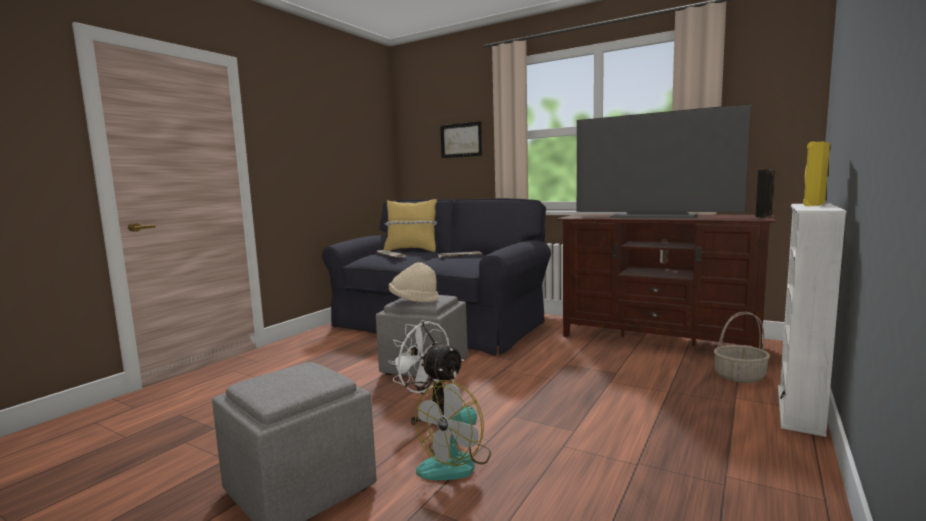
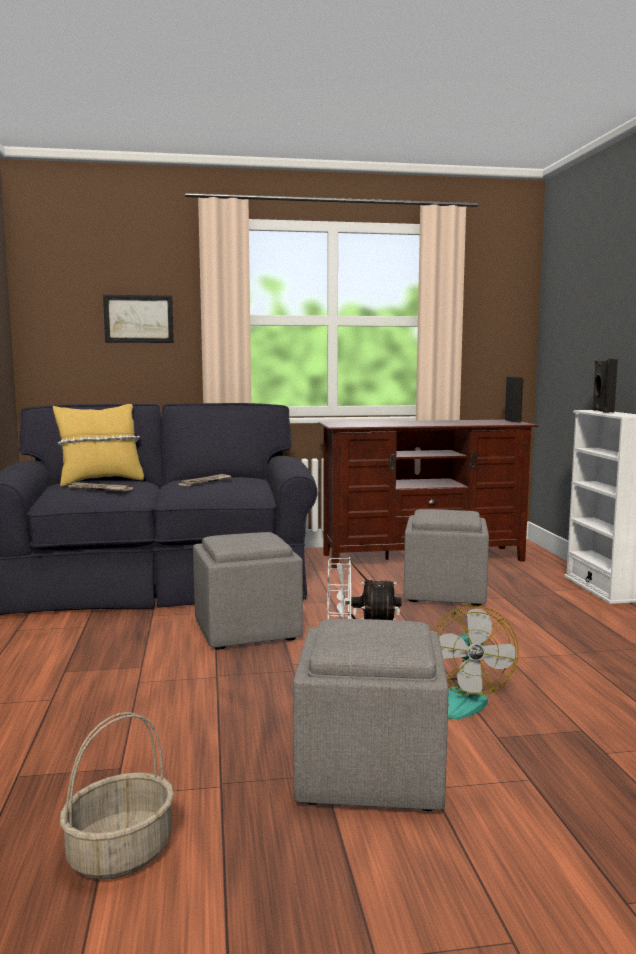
camera: 40 degrees left, 0 degrees up
(413, 301) = (244, 543): beige hat -> none
(619, 374) = (445, 592): none -> grey ottoman
(654, 216) = (423, 423): television -> none
(740, 376) = (529, 574): basket -> basket (121, 852)
(813, 205) = (601, 411): yellow speaker -> black speaker

